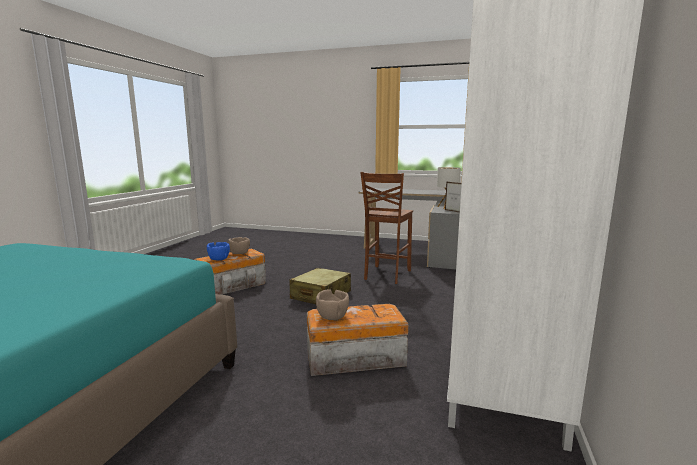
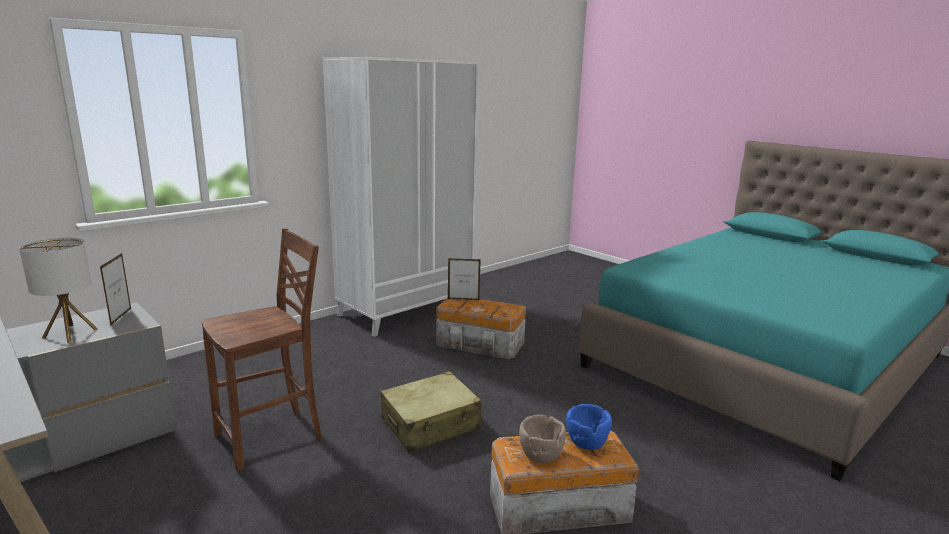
camera: 150 degrees left, 5 degrees up
(332, 317) = (500, 308): brown bowl -> none
(382, 316) = (463, 299): none -> picture frame

